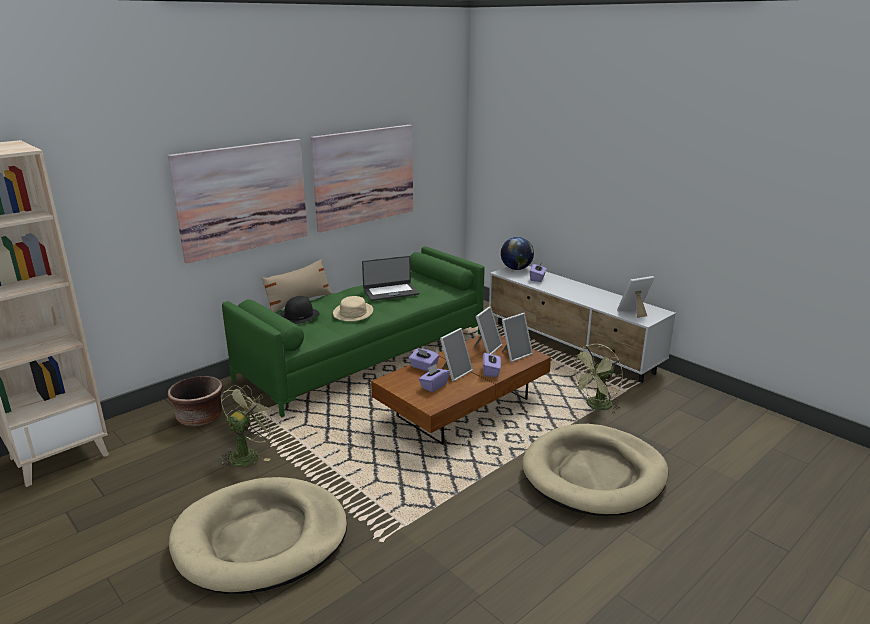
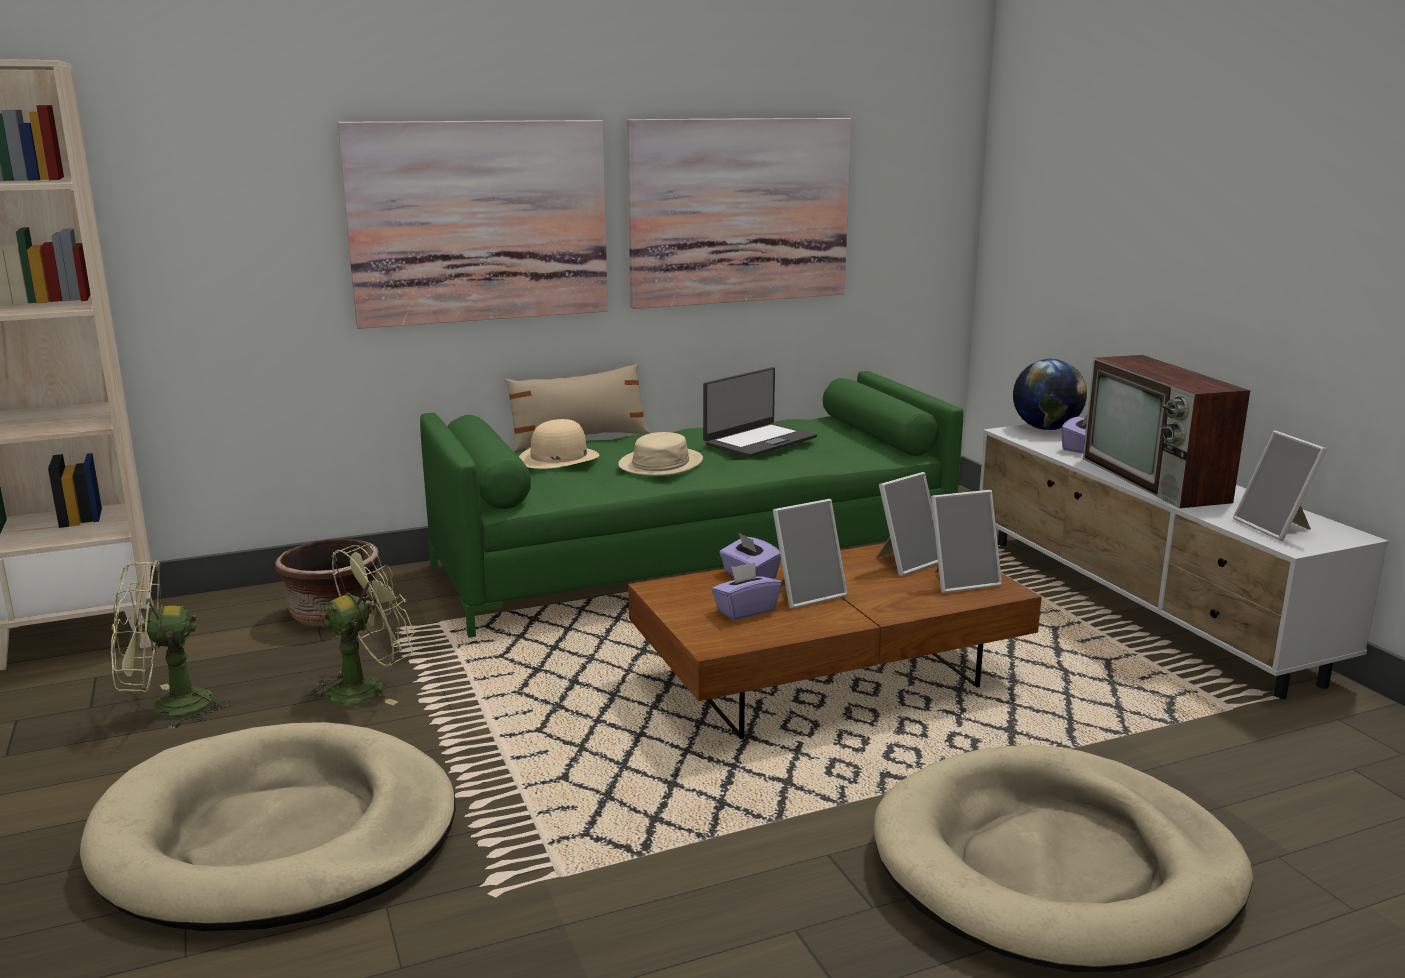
camera: 20 degrees right, 5 degrees down
(299, 316) = (558, 458): black hat -> beige hat
(390, 292) = (759, 441): laptop -> laptop turned 45 degrees counterclockwise
(491, 371) = (886, 604): purple tissue box -> none
(577, 293) = (1156, 480): none -> television
(596, 406) = (1137, 728): green fan -> green fan (167, 708)
(634, 312) = (1275, 528): picture frame -> picture frame turned 105 degrees counterclockwise

